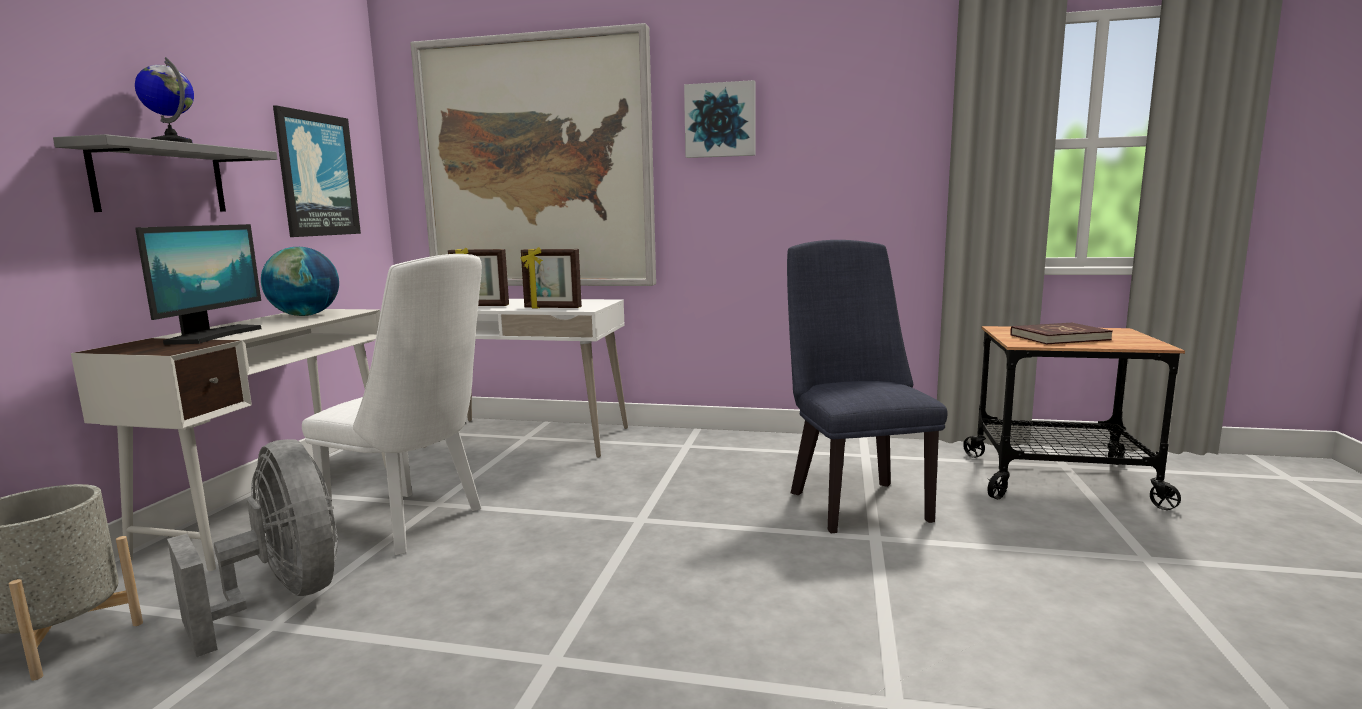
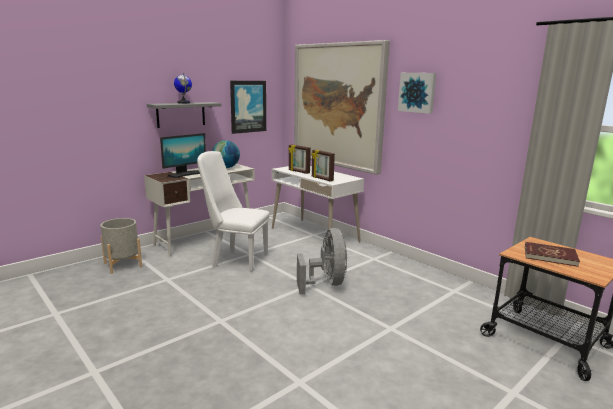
camera: 35 degrees right, 5 degrees up
(283, 598) = (177, 272): grey fan -> grey fan (326, 284)
(415, 523) = (235, 259): white chair -> white chair turned 135 degrees clockwise
(854, 501) = (409, 310): blue chair -> none

